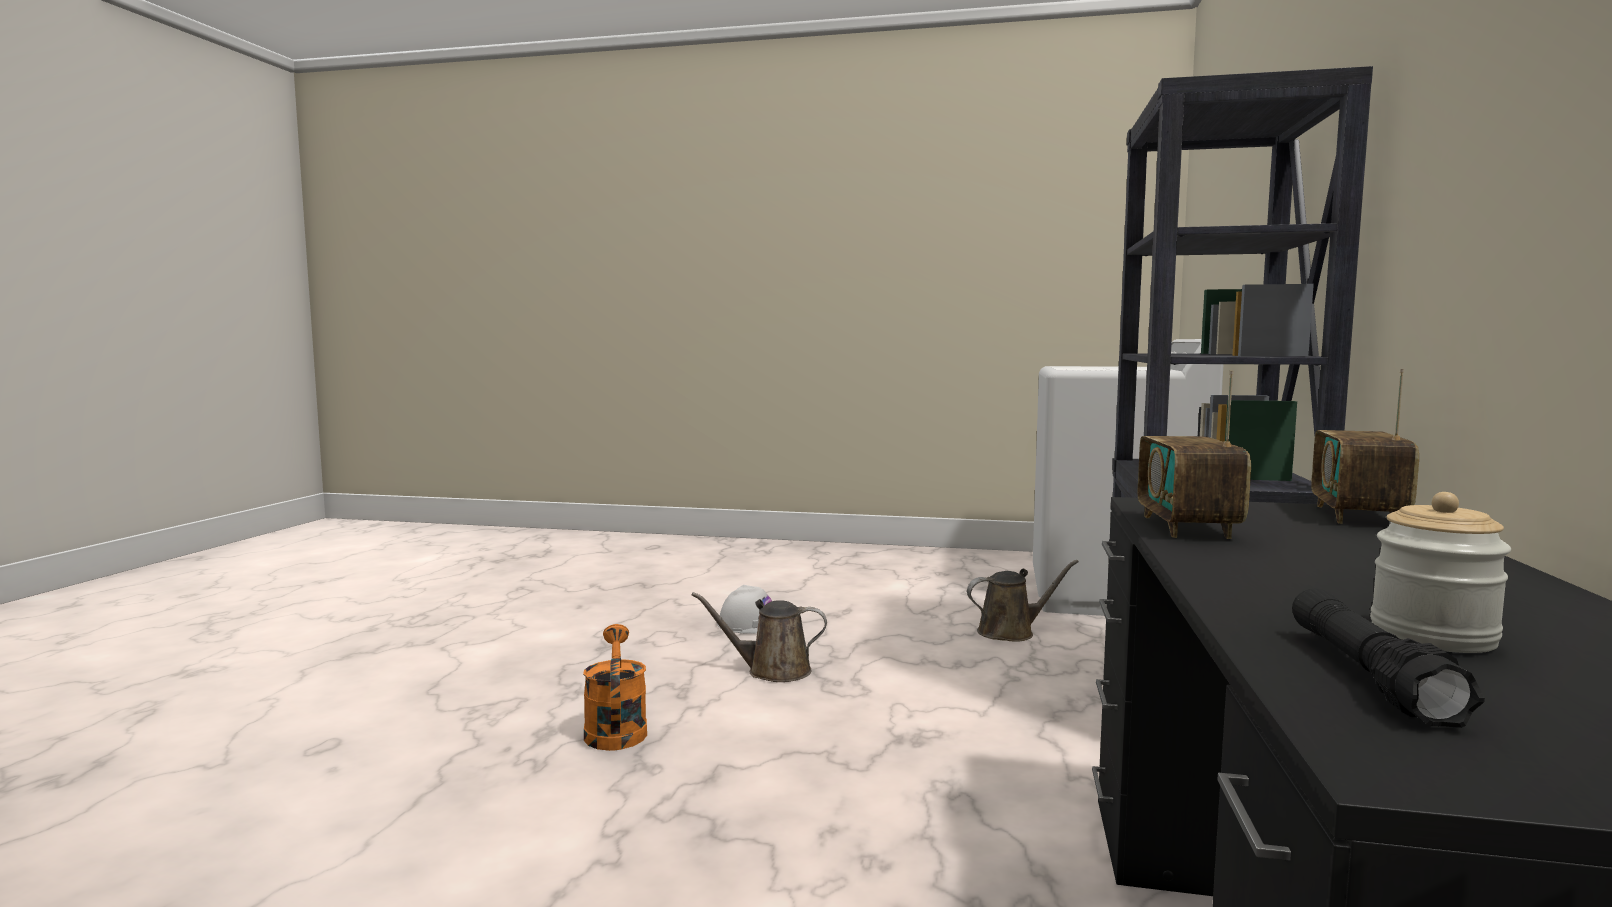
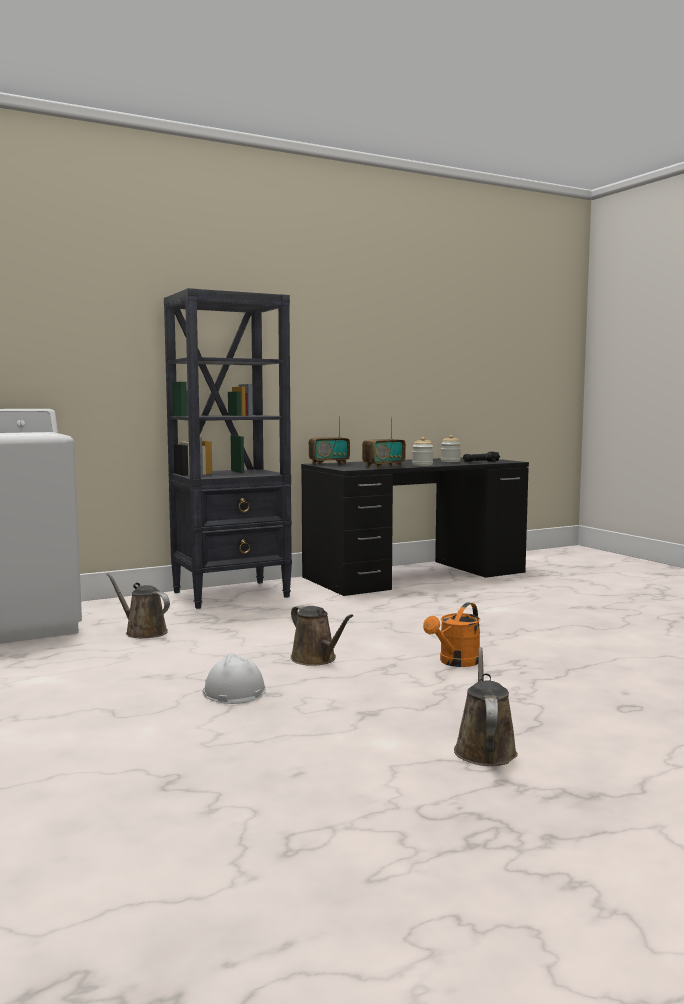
camera: 130 degrees left, 0 degrees up
(463, 656) = (484, 749): none -> brown watering can
(1223, 563) = (422, 465): none -> jar

